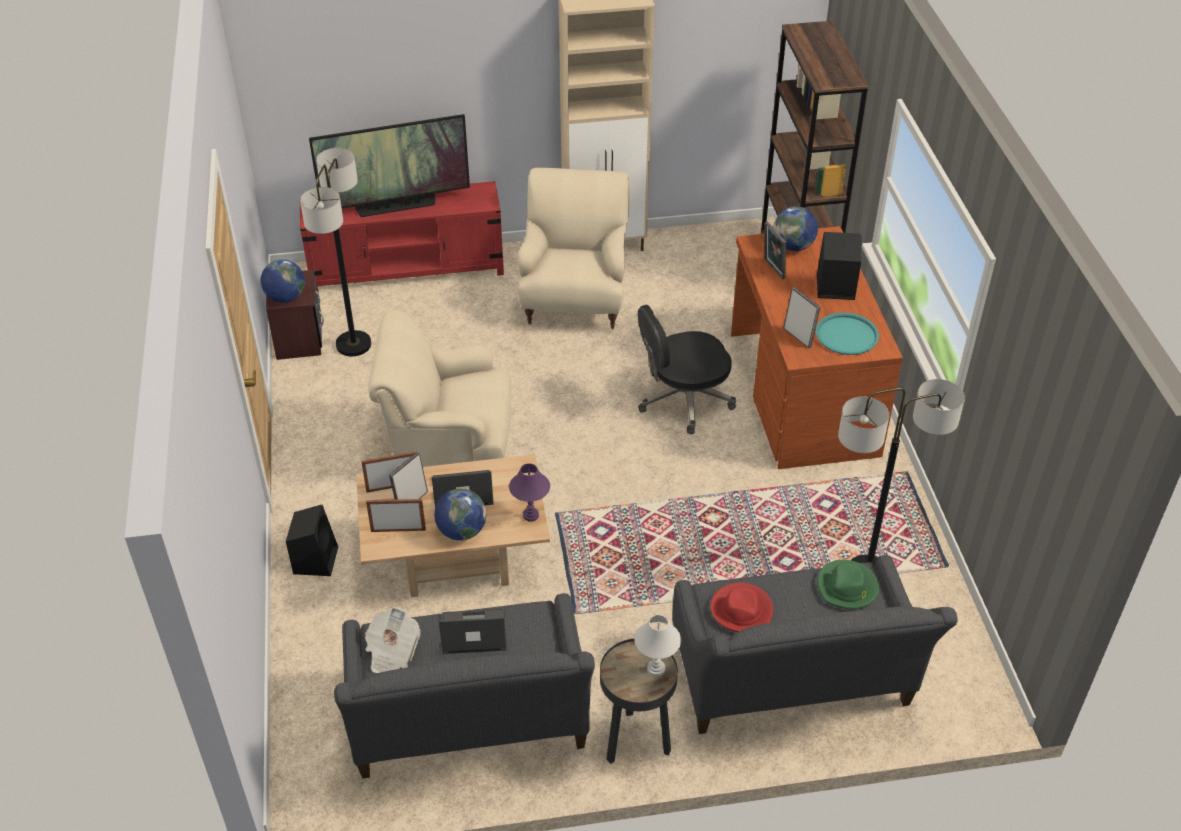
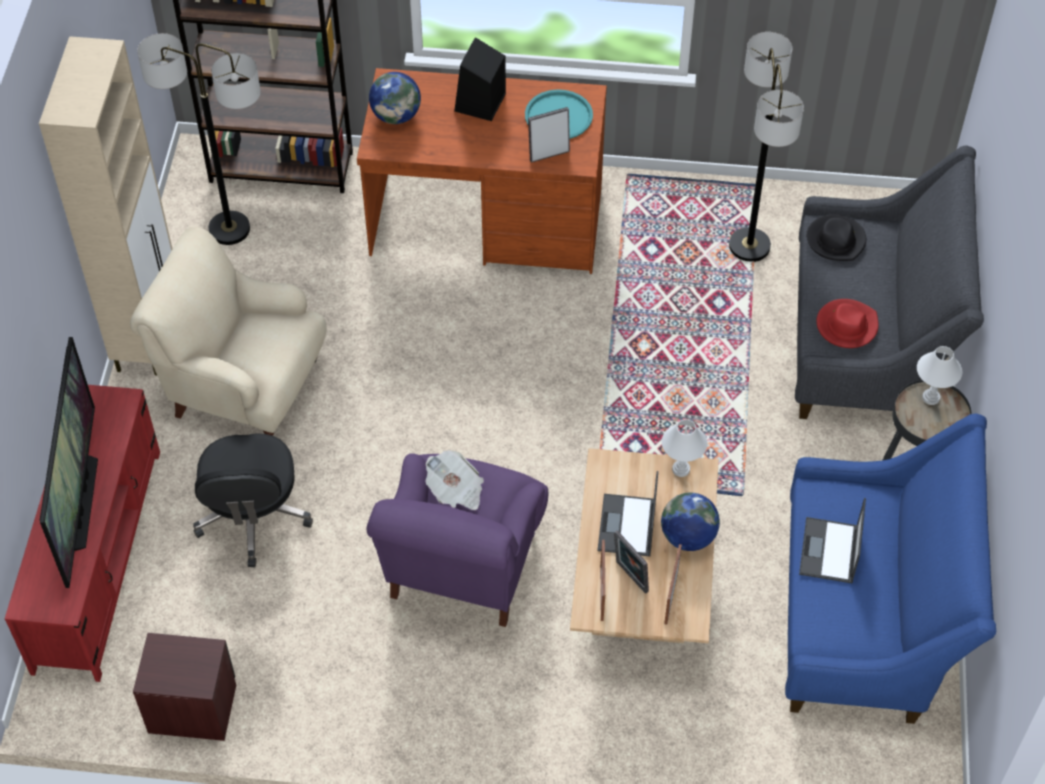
camera: 75 degrees left, 10 degrees up
(285, 297) = (196, 672): globe -> none
(315, 559) = (601, 733): black speaker -> none
(354, 344) = (230, 643): floor lamp -> floor lamp (229, 229)
(392, 651) = (839, 629): newspaper -> newspaper (455, 490)
(449, 449) = (462, 567): beige armchair -> purple armchair
(470, 726) = (867, 616): grey sofa -> blue sofa
(531, 515) = (681, 469): purple table lamp -> white table lamp
(683, 400) = (460, 326): black office chair -> black office chair (253, 517)
(772, 269) = (429, 144): picture frame -> none
(847, 587) = (836, 240): green hat -> black hat

